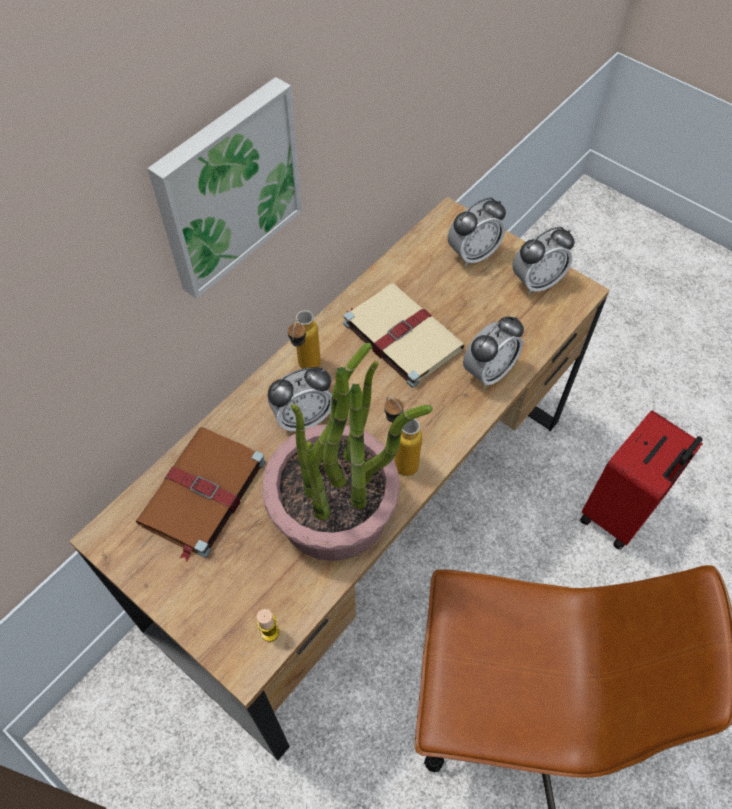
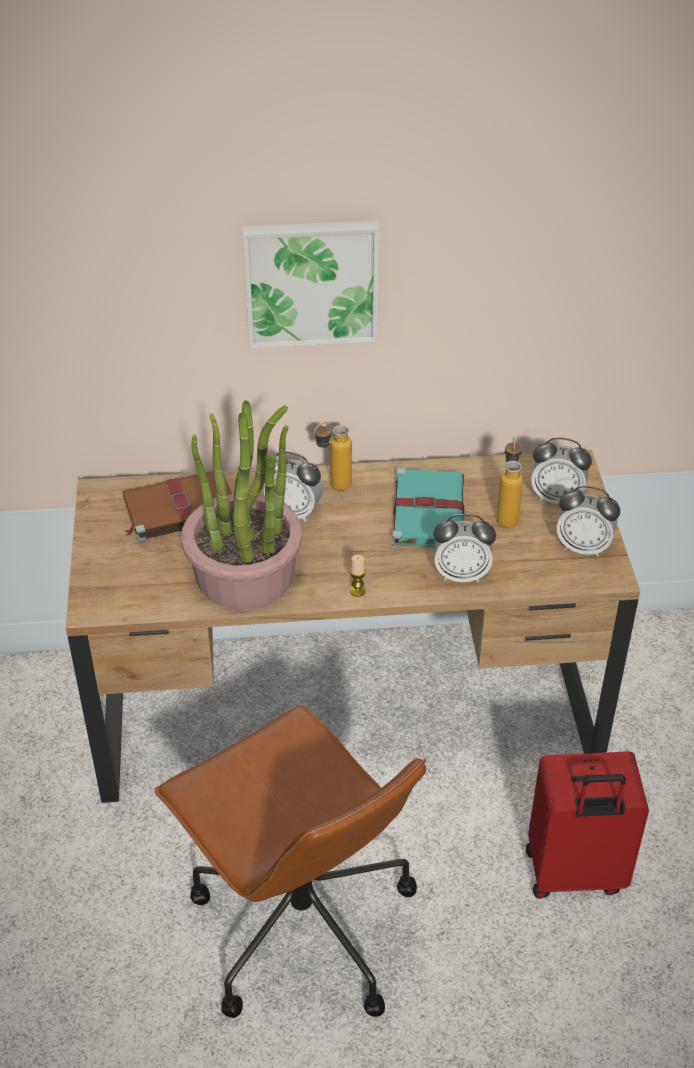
camera: 45 degrees right, 15 degrees down
(270, 632) = (124, 605): candle -> candle (357, 591)
(399, 459) = (325, 578): bottle -> bottle (507, 515)
(401, 335) = (428, 511): beige book -> turquoise book

